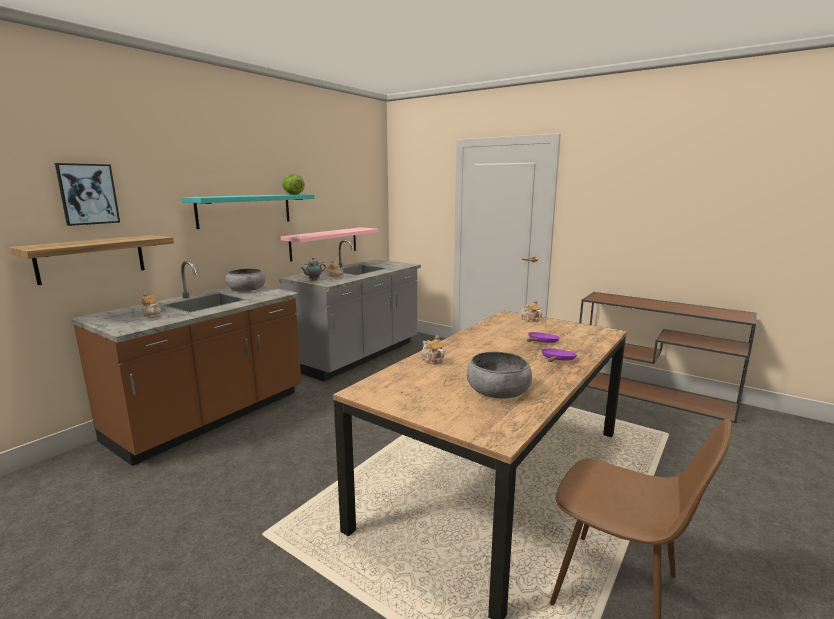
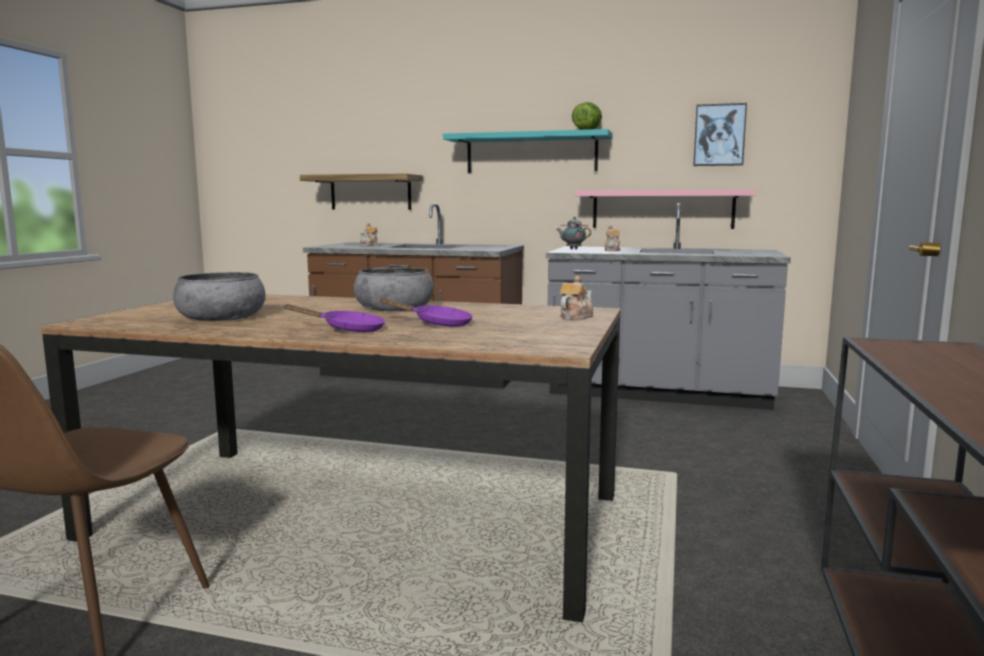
camera: 70 degrees right, 5 degrees down
(88, 194) = (375, 134): picture -> picture (719, 135)
(246, 289) = (493, 246): grey bowl -> grey bowl (394, 308)
(432, 360) = (323, 301): teapot -> none

